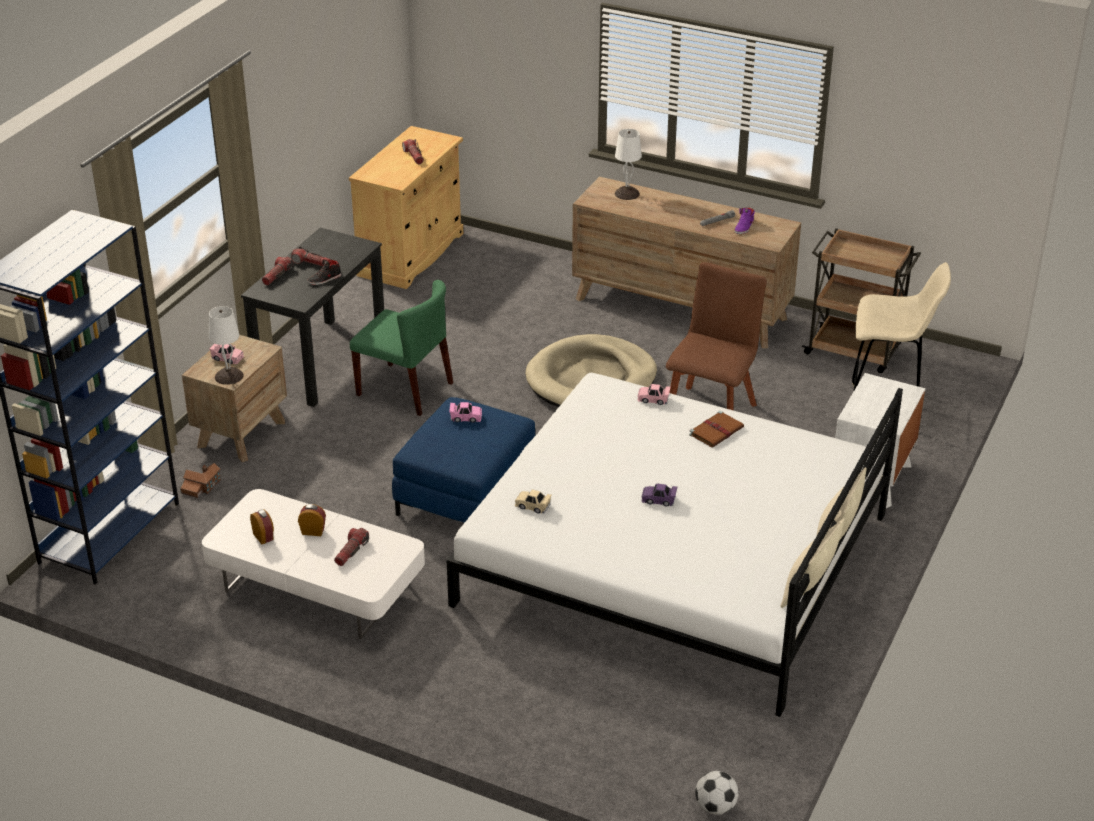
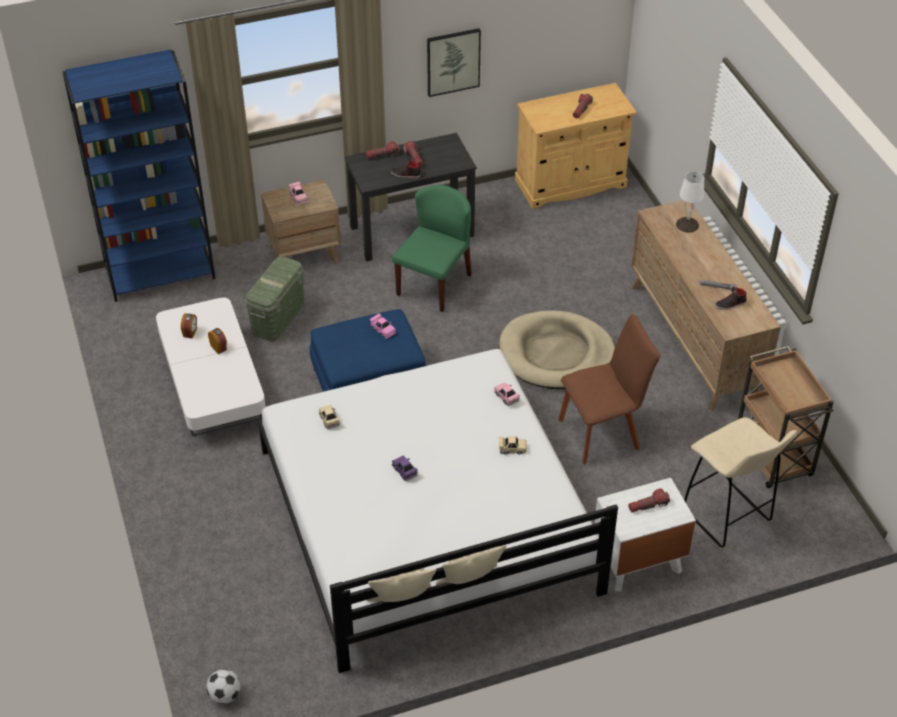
camera: 45 degrees right, 10 degrees up
(201, 486) = (240, 275): toy house -> none
(229, 376) = (283, 211): white table lamp -> none
(294, 143) = (453, 61): none -> picture
(296, 497) = (278, 318): none -> green storage box
(351, 552) = (219, 376): flashlight -> flashlight (648, 505)
(405, 389) = (434, 284): green chair -> green chair turned 135 degrees counterclockwise
(717, 431) = (512, 449): brown book -> beige toy car
(744, 227) = (730, 304): purple shoe -> black shoe

